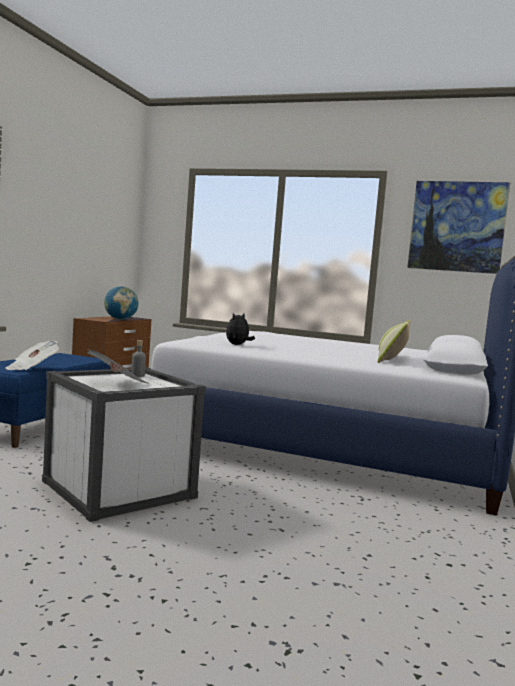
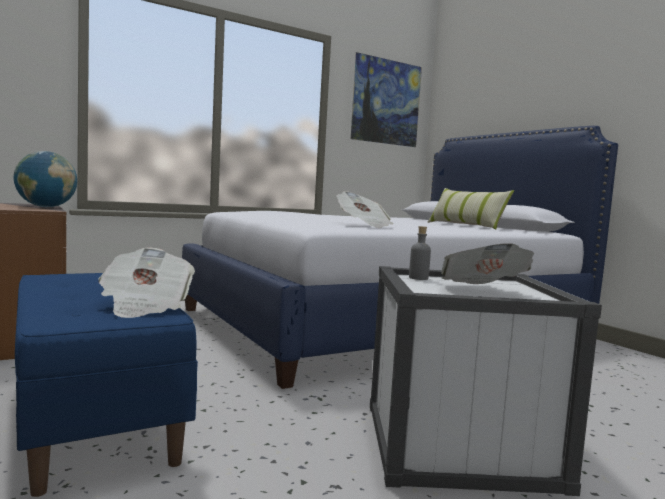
camera: 50 degrees left, 0 degrees up
(238, 345) = (364, 225): plush toy -> newspaper

